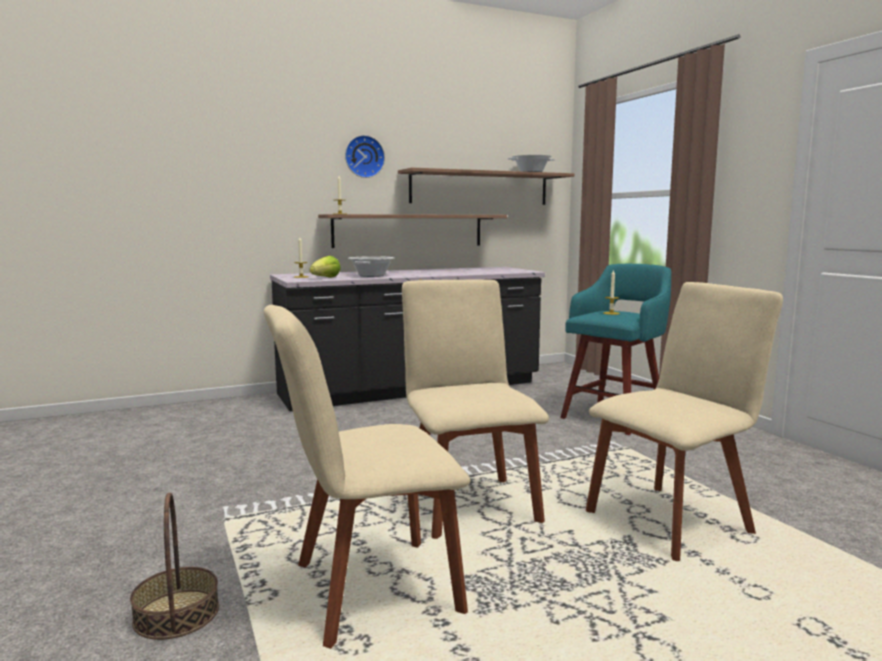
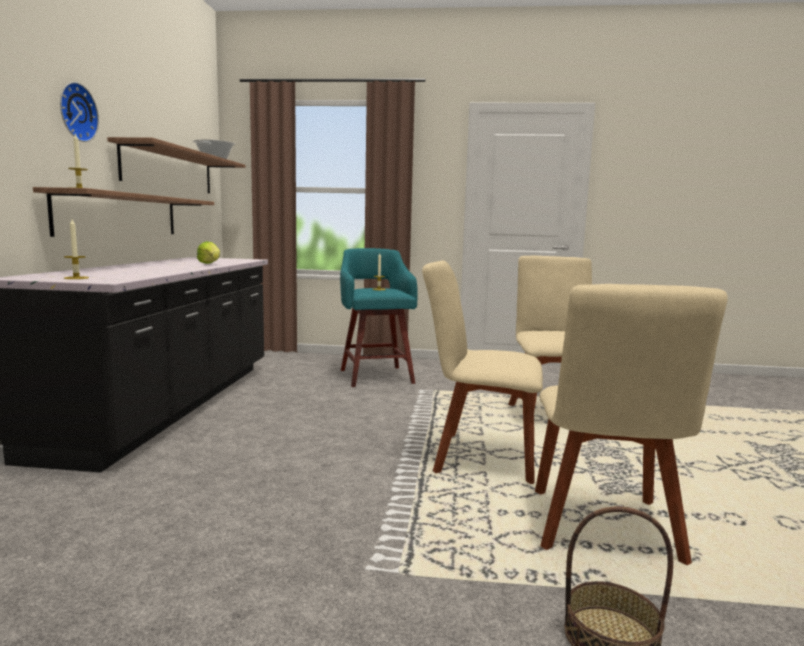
camera: 60 degrees left, 0 degrees up
(325, 278) = (125, 277): lettuce -> lettuce (210, 264)
(371, 275) = (152, 271): cooking pot -> none

